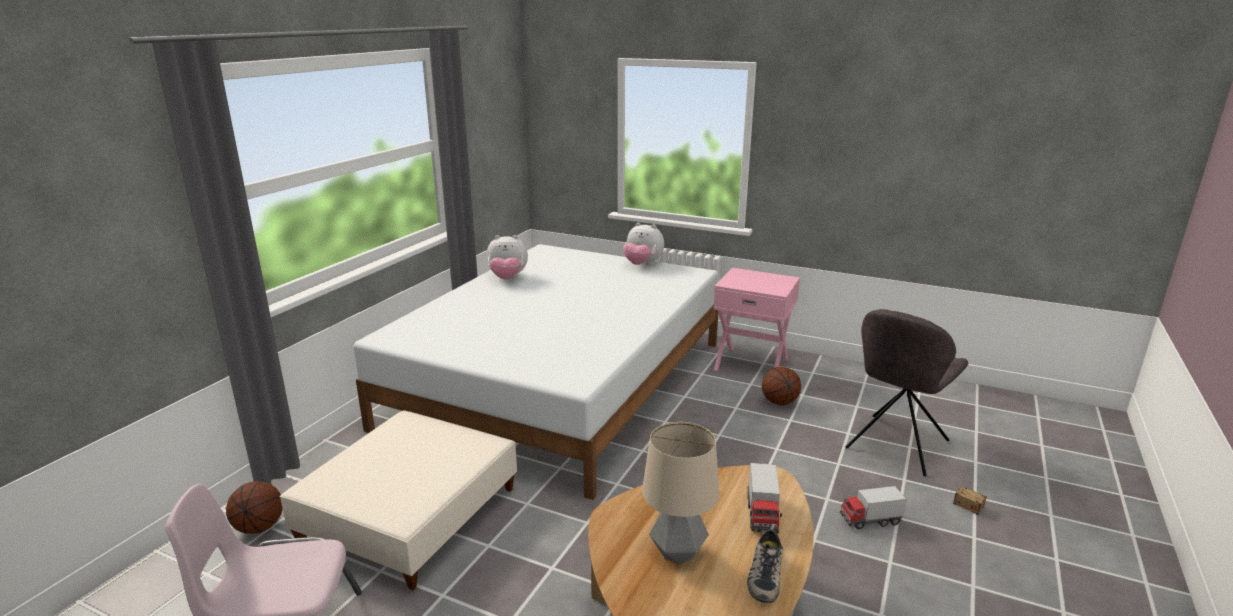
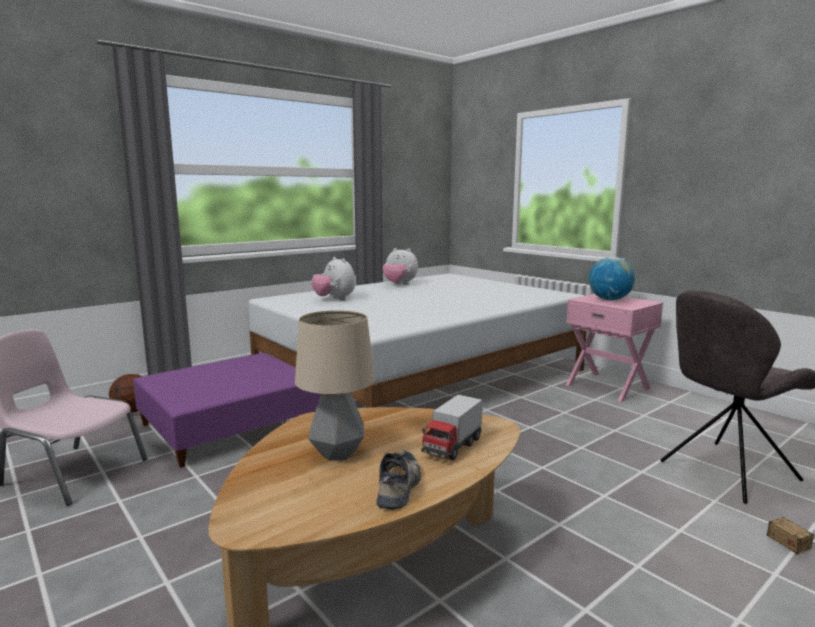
camera: 25 degrees right, 10 degrees down
(411, 515) = (230, 425): beige ottoman -> purple ottoman
(642, 264) = (519, 287): plush toy -> plush toy (334, 299)
(752, 281) = (609, 300): none -> globe
(764, 574) = (400, 486): shoe -> shoe turned 150 degrees clockwise
(779, 402) = (614, 416): basketball -> none
(870, 520) = (641, 524): toy truck -> none

